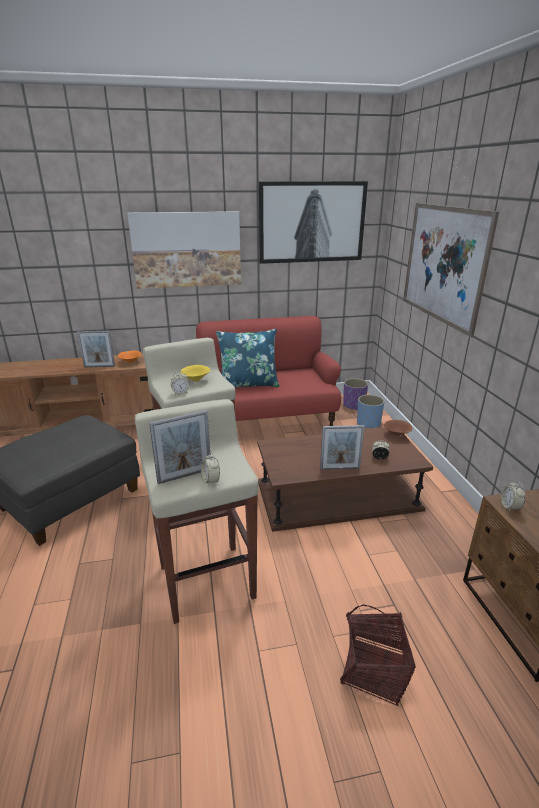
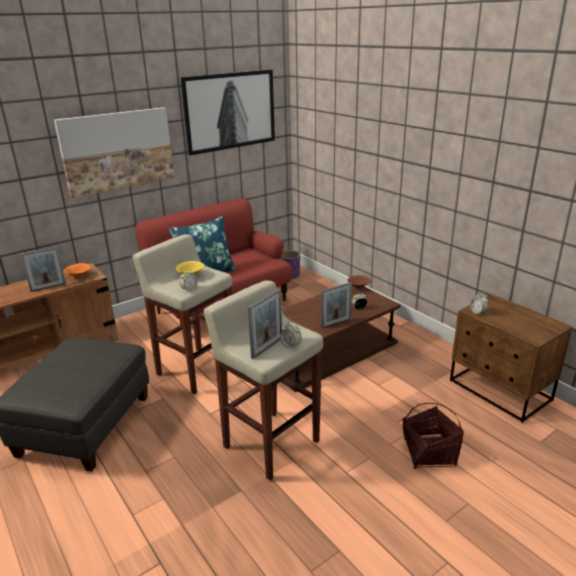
camera: 25 degrees left, 0 degrees up
(368, 423) = (312, 288): blue planter -> none
(443, 264) = (364, 140): picture -> none

